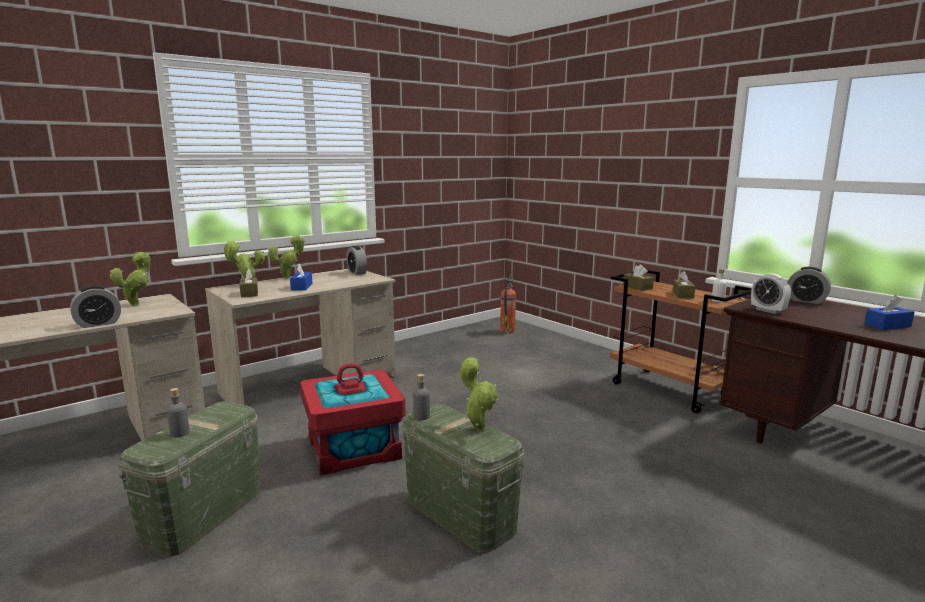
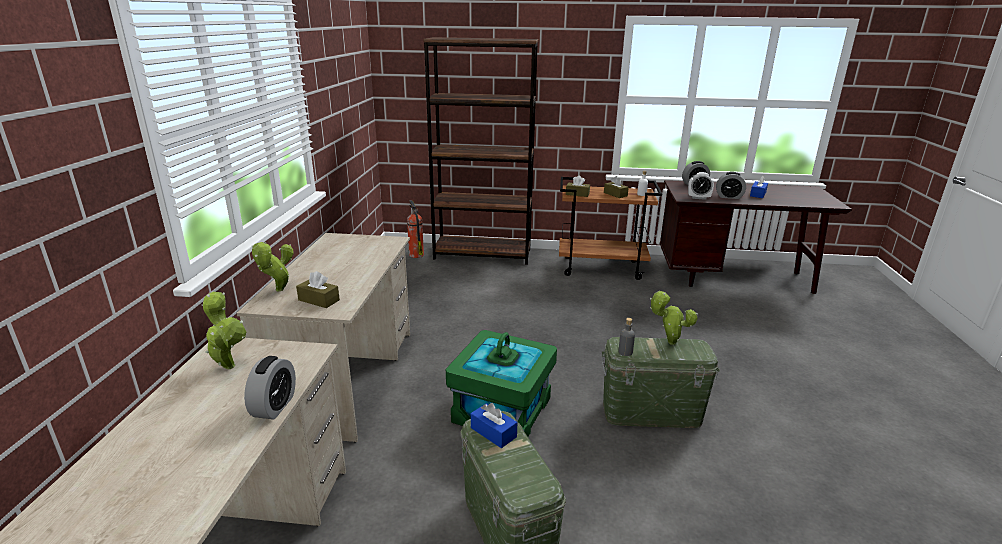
camera: 45 degrees left, 10 degrees up
(180, 433) = (513, 464): grey bottle -> none
(289, 278) = (298, 267): potted plant -> none
(301, 287) = (349, 273): blue tissue box -> blue tissue box (493, 432)
(353, 448) = (502, 410): red storage box -> green storage box
(357, 272) = (349, 239): alarm clock -> alarm clock (729, 197)
(565, 345) = (483, 254): none -> brown bookcase

